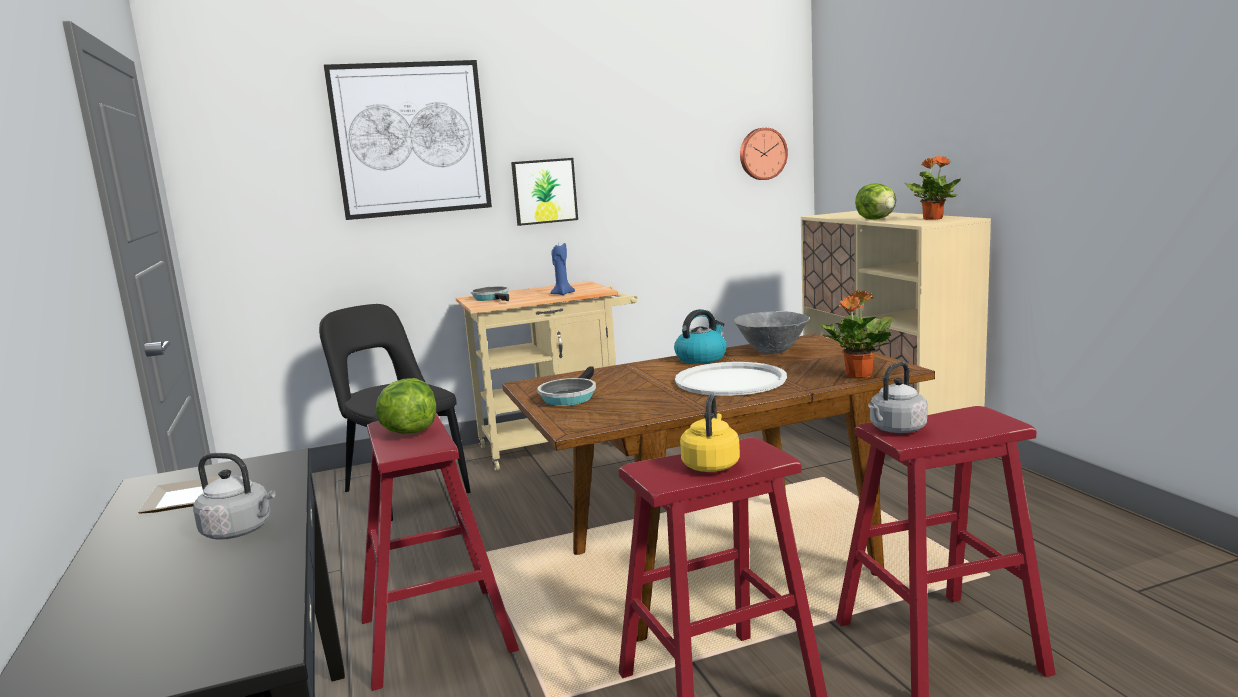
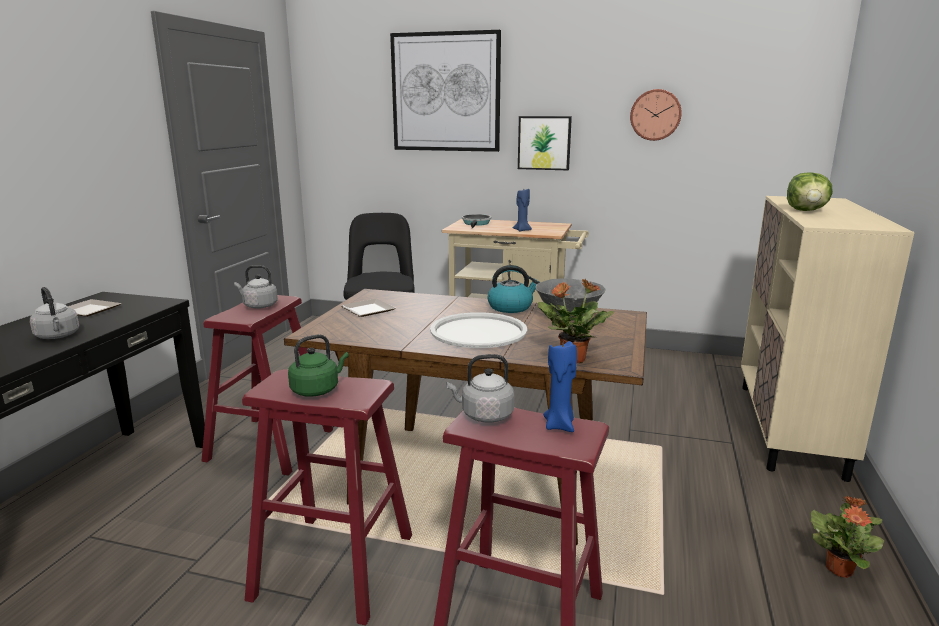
camera: 35 degrees right, 5 degrees up
(408, 431) = (258, 306): lettuce -> grey kettle
(569, 397) = (366, 310): frying pan -> plate
(711, 465) = (317, 390): yellow kettle -> green kettle
(762, 154) = (771, 127): wall clock -> wall clock (655, 115)
(932, 219) = (855, 221): potted plant -> potted plant (839, 569)
(959, 416) = (560, 425): none -> blue candle

